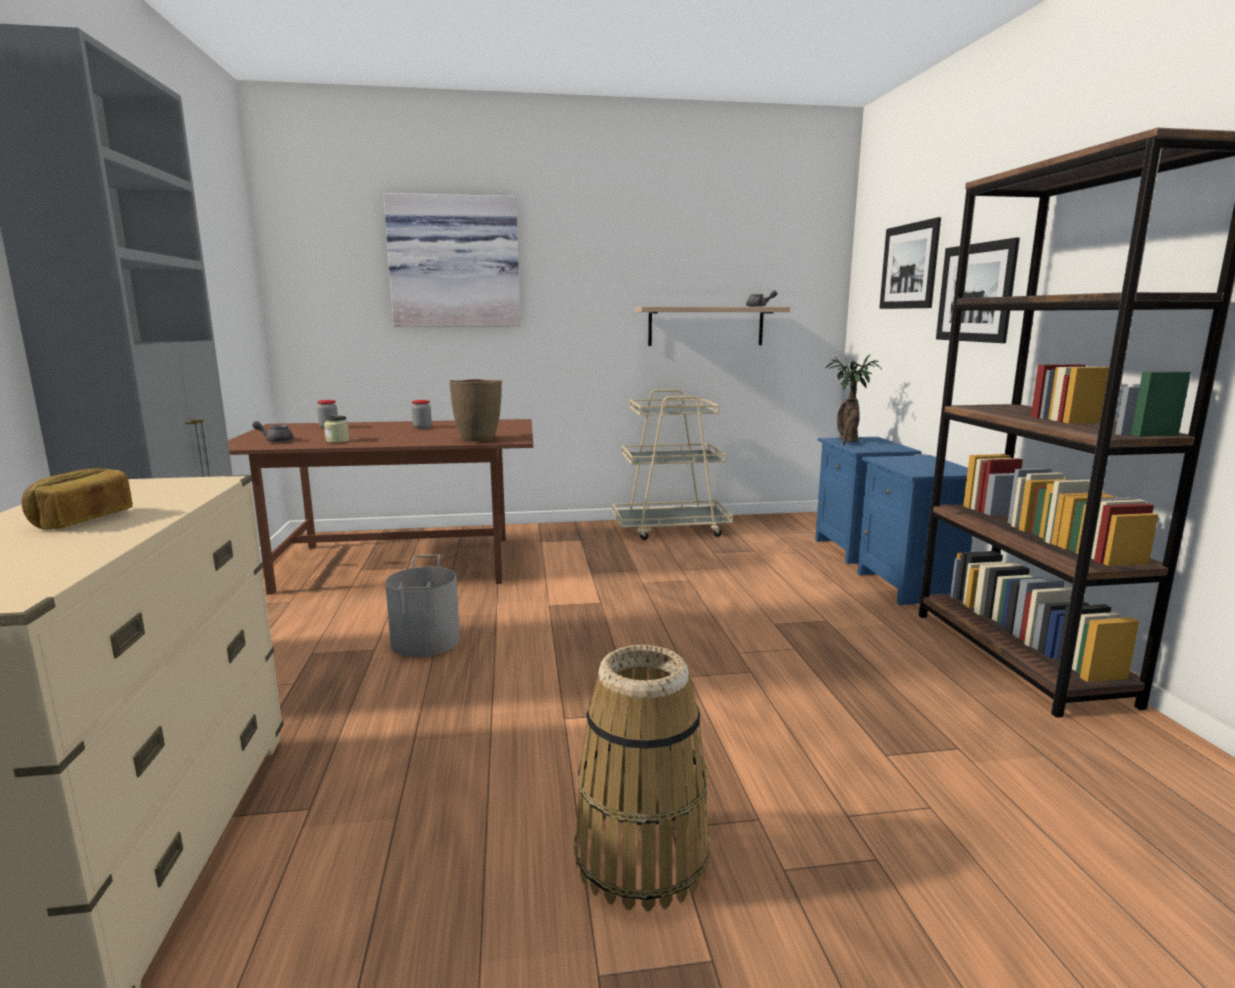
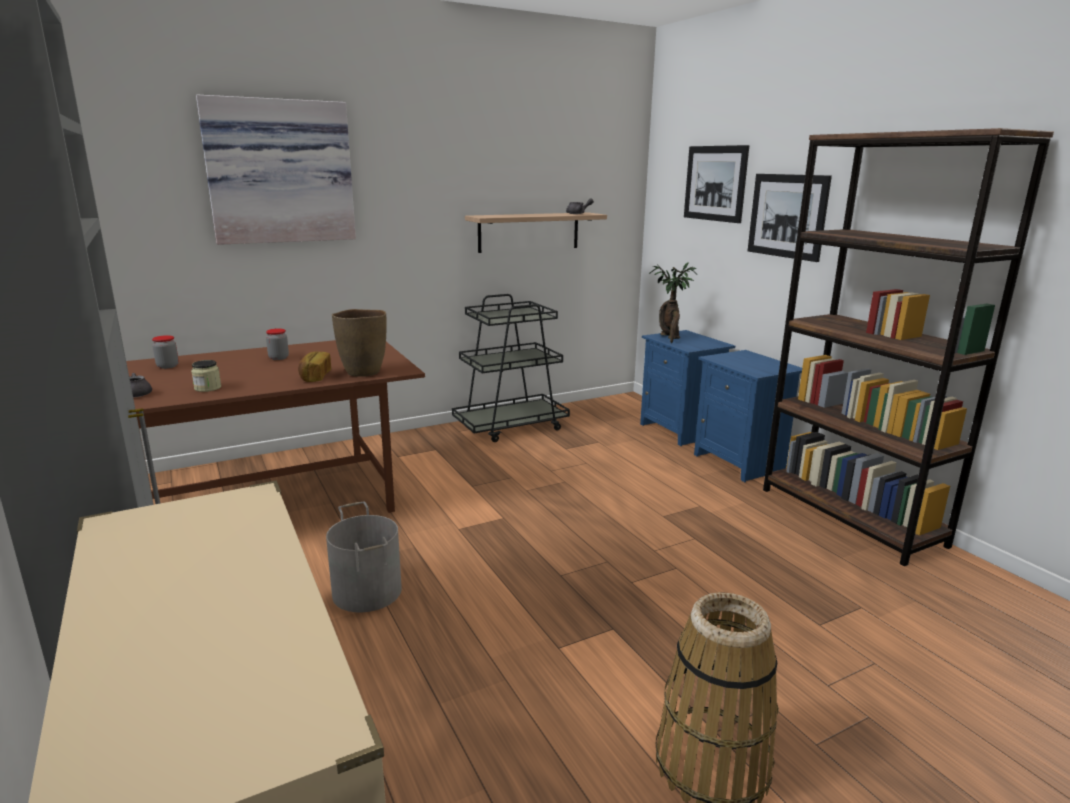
camera: 20 degrees left, 5 degrees up
(82, 520) = (199, 588): bread -> bread (315, 377)
(671, 529) = (511, 426): beige cart -> black cart

